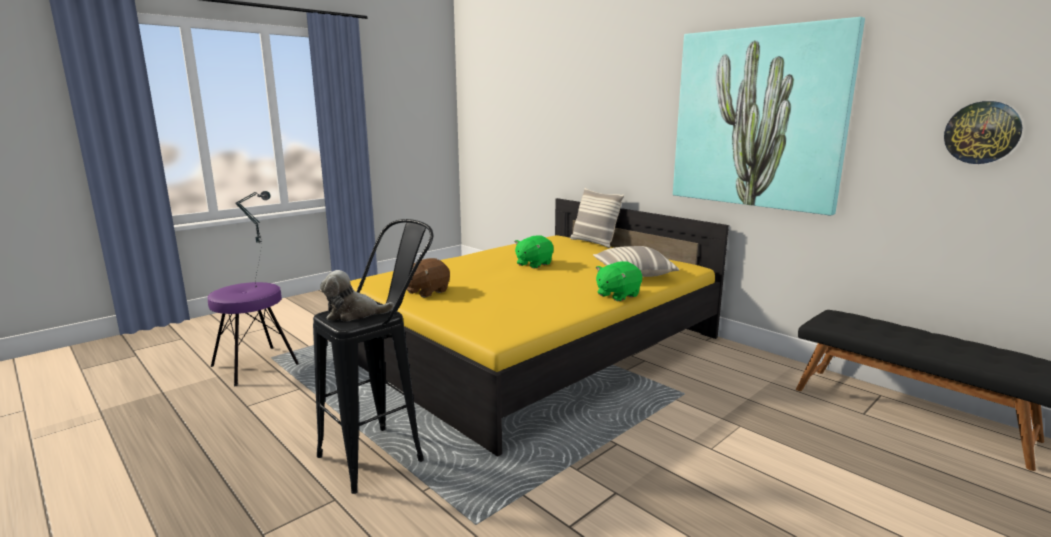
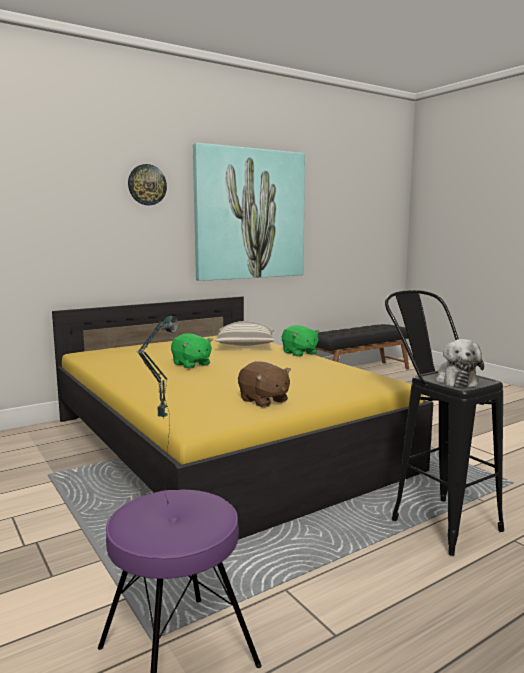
camera: 80 degrees left, 5 degrees down
(594, 242) = (125, 346): pillow -> none
(982, 132) = (348, 221): wall clock -> wall clock (147, 185)

